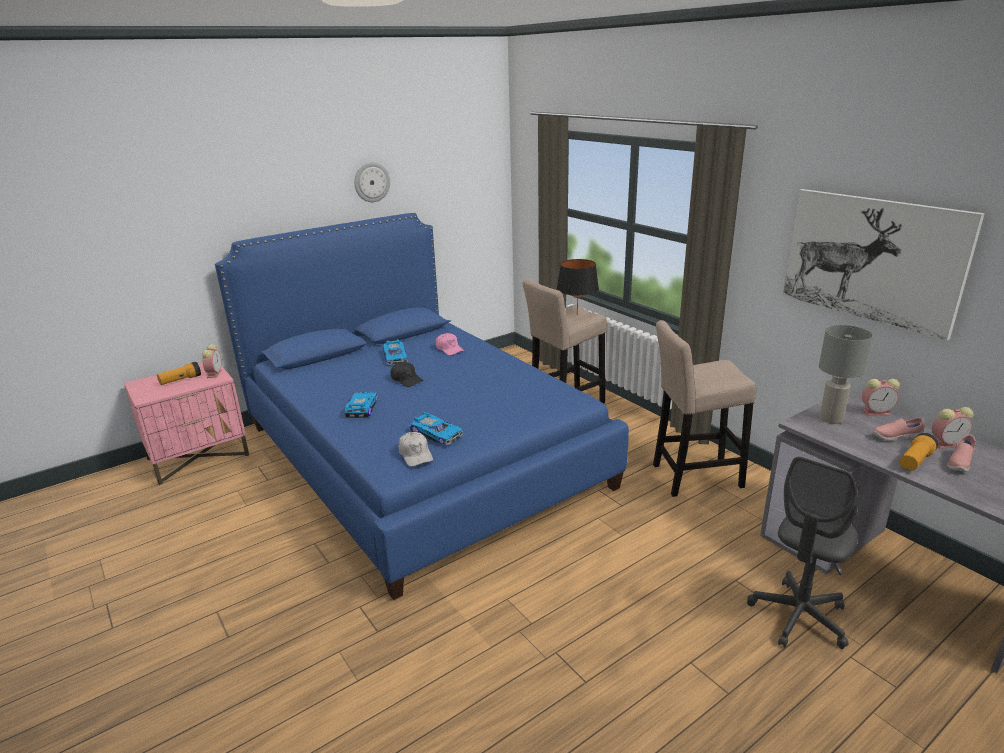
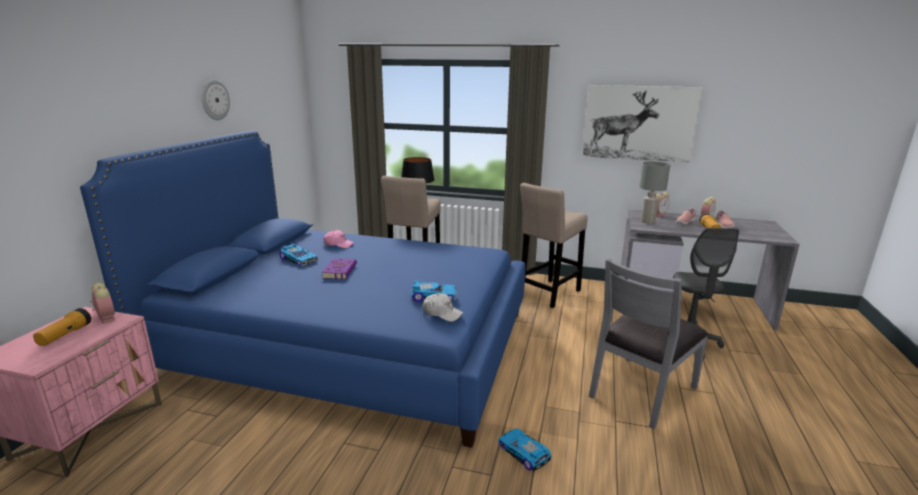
camera: 40 degrees left, 5 degrees down
(361, 408) = (334, 299): toy car -> toy car (523, 453)
(406, 380) = (339, 271): black cap -> purple book
(633, 639) = (641, 391): none -> grey chair

